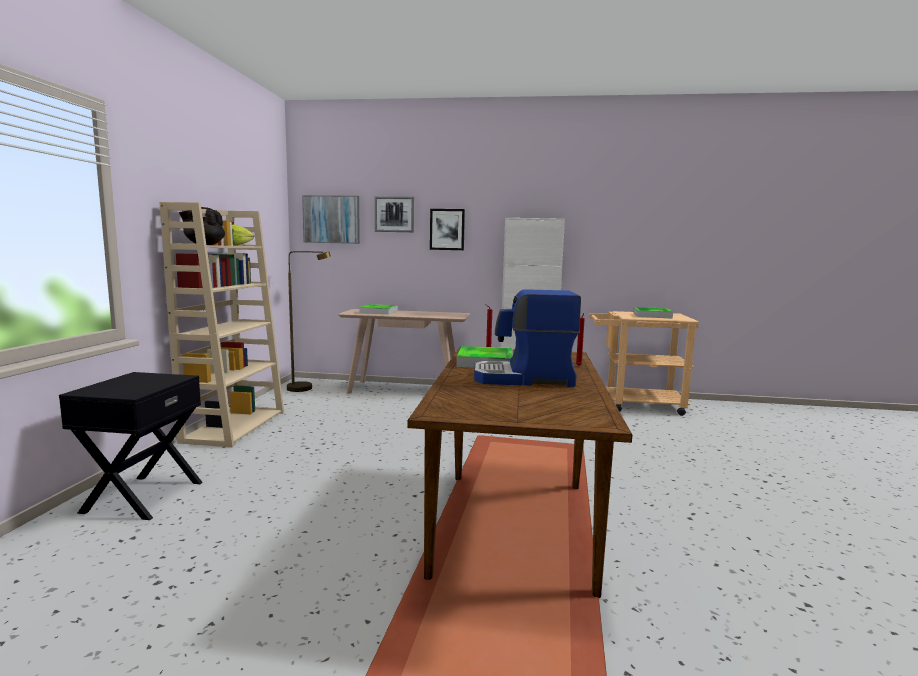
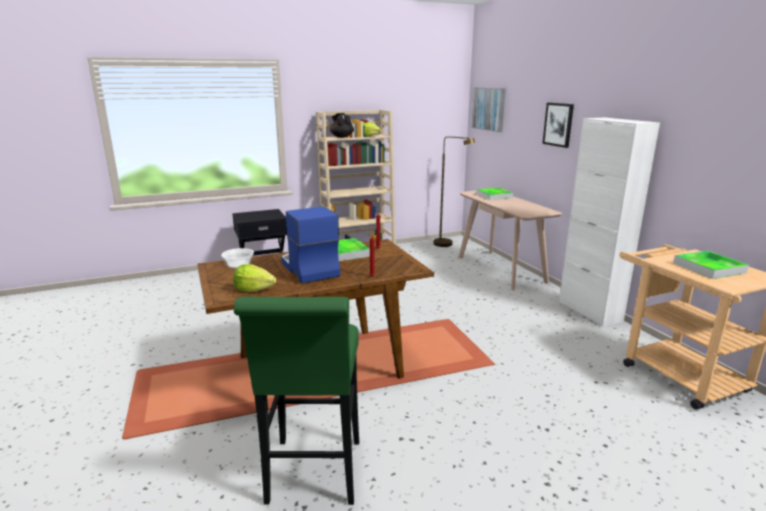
camera: 60 degrees right, 10 degrees up
(394, 214) = (524, 106): picture -> none
(456, 400) = (239, 264): none -> bowl
(577, 405) = (253, 290): none -> lettuce
(752, 586) = (313, 477): none -> green stool

